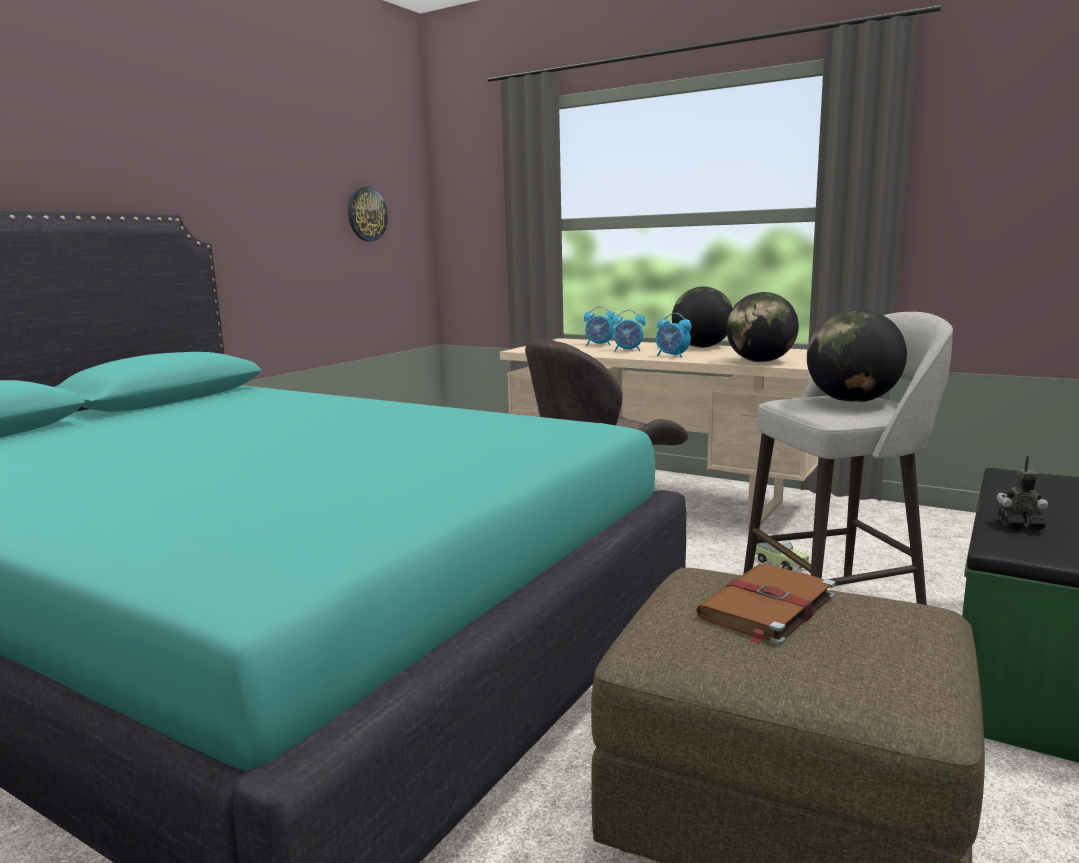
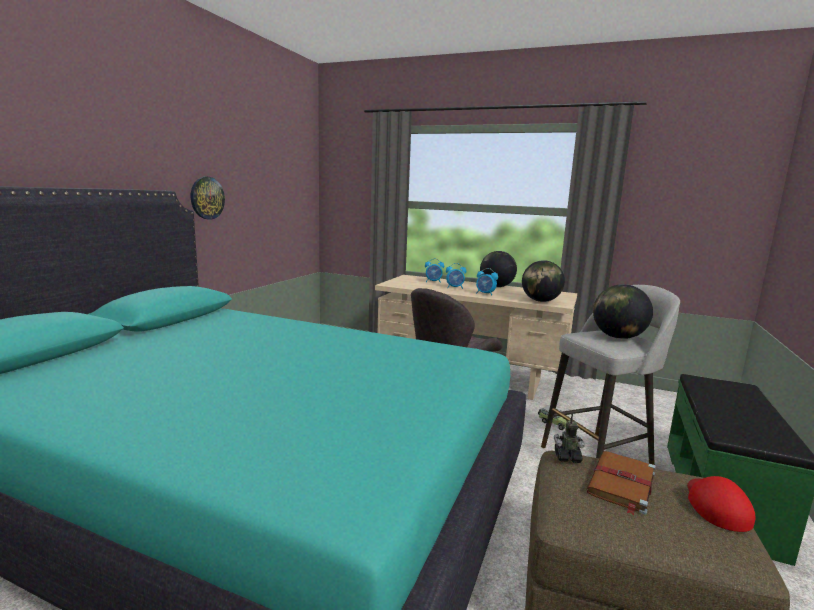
camera: 10 degrees left, 0 degrees up
(366, 214) = (283, 190): wall clock -> wall clock (207, 198)
(915, 638) = (716, 506): none -> red cap
(1020, 525) = (725, 418): toy robot -> toy robot (567, 457)

